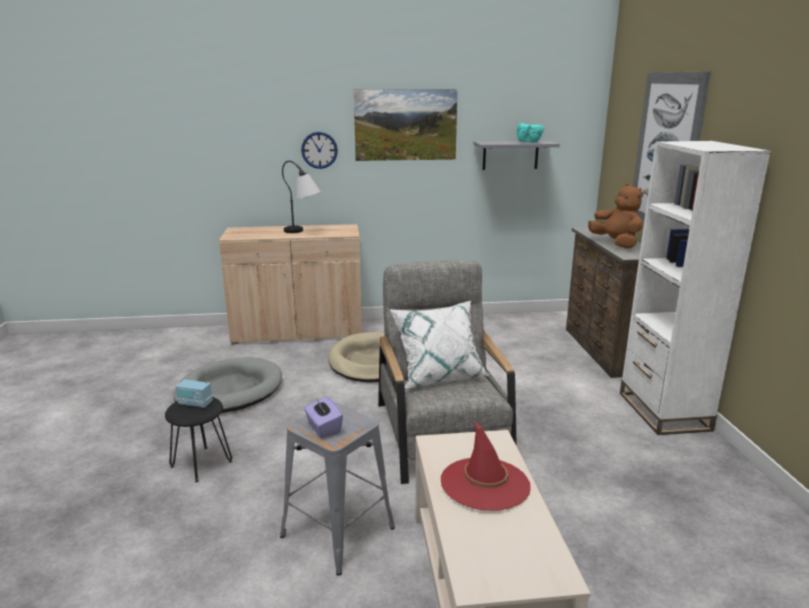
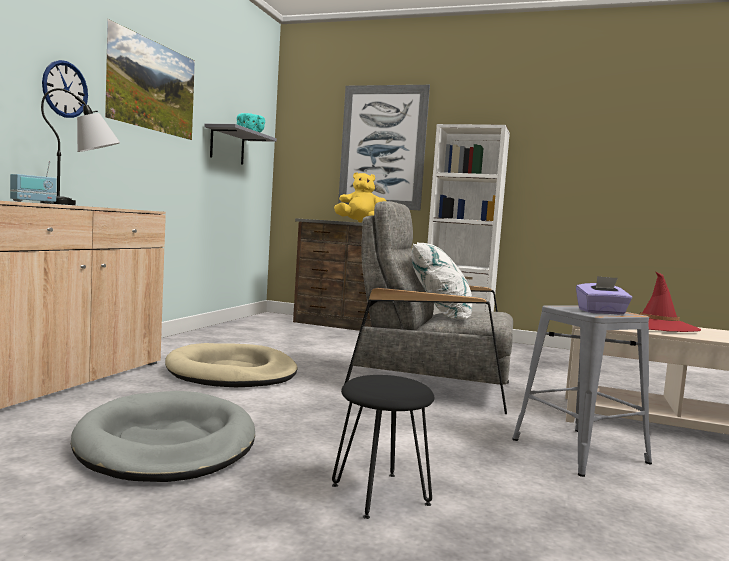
camera: 65 degrees left, 15 degrees down
(195, 404) = (385, 381): radio -> radio (33, 202)
(616, 243) = (360, 222): brown plush toy -> yellow plush toy

